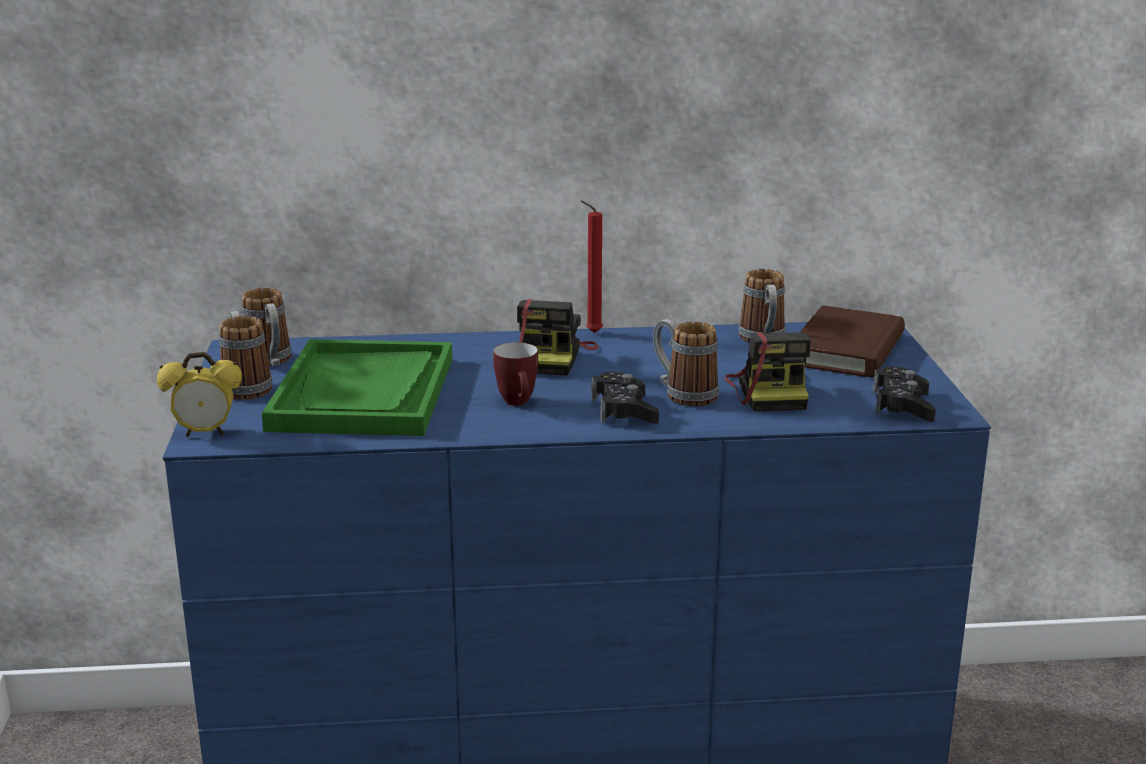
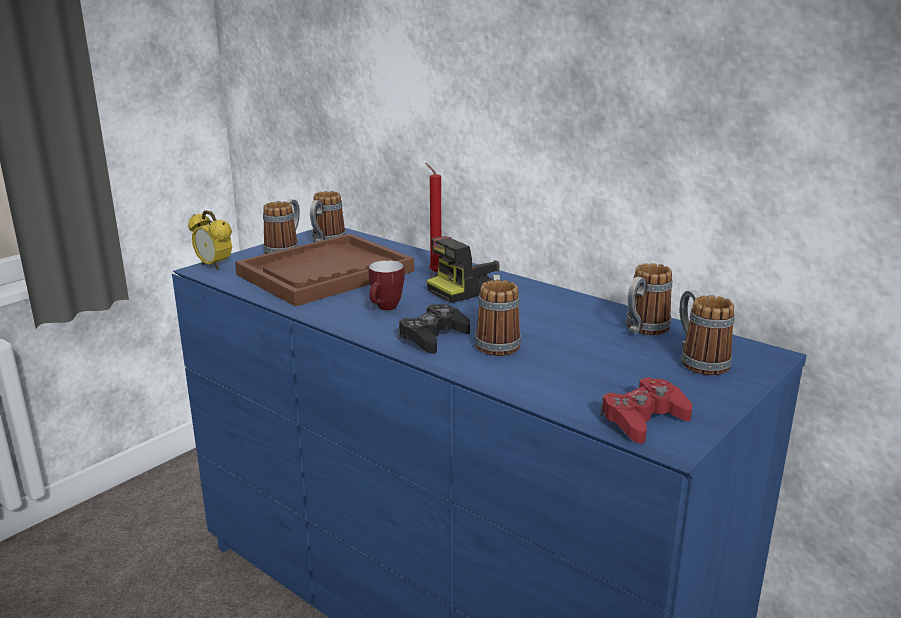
camera: 45 degrees right, 0 degrees up
(364, 393) = (325, 273): green tray -> brown tray
(591, 333) = (532, 284): red candle -> red candle (434, 272)
(770, 392) = (560, 366): camera -> none
(847, 350) = (698, 360): brown book -> mug
(902, 405) = (643, 419): black game controller -> red game controller

